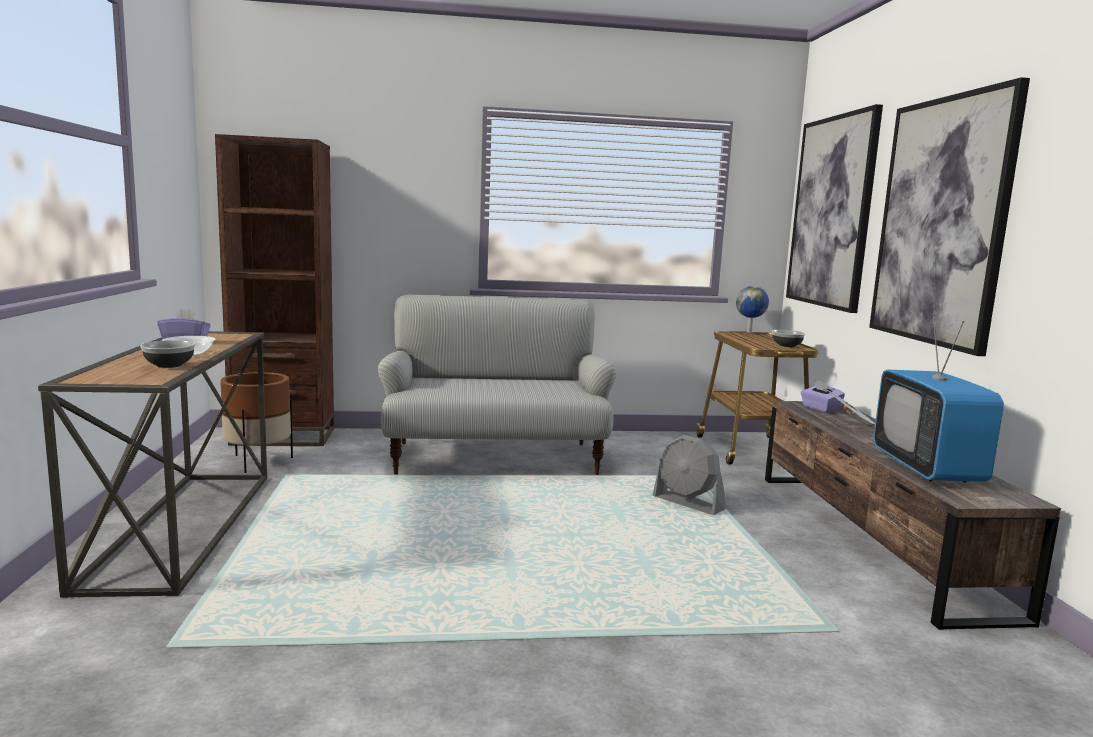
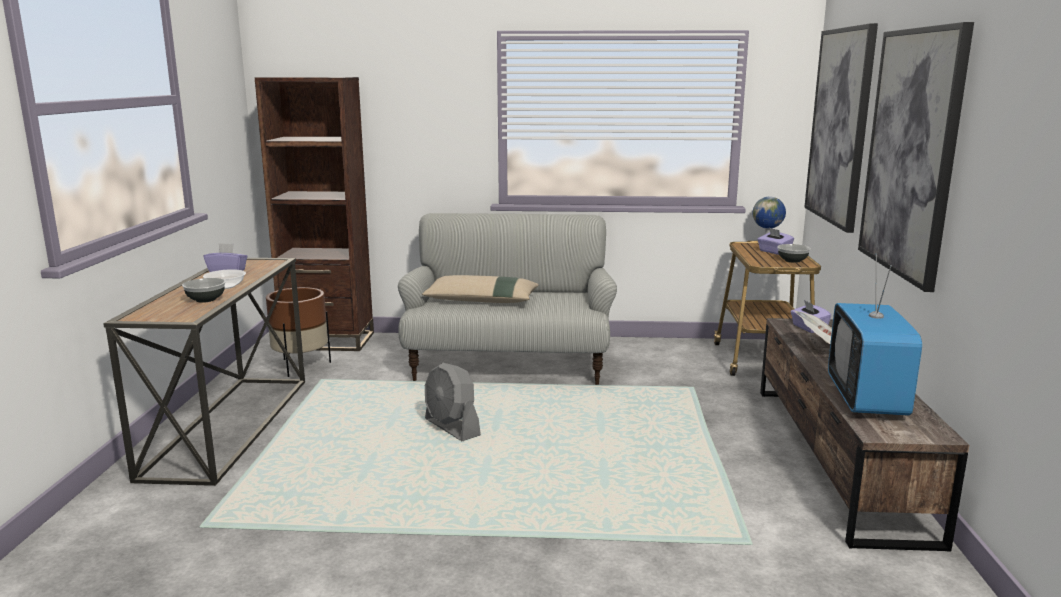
camera: 10 degrees right, 5 degrees up
(470, 386) = (481, 301): none -> beige pillow
(688, 504) = (671, 416): grey fan -> grey fan (452, 428)
(762, 339) = (774, 252): none -> purple tissue box

